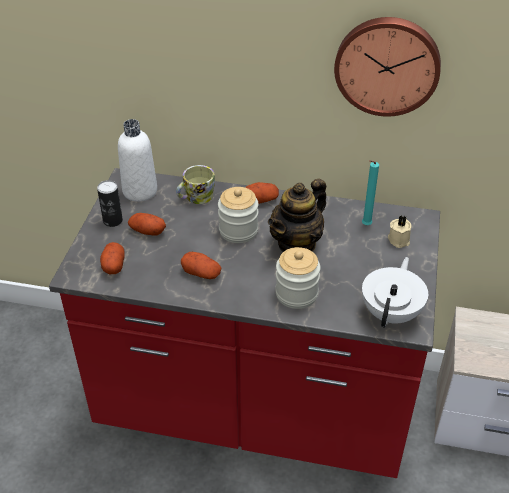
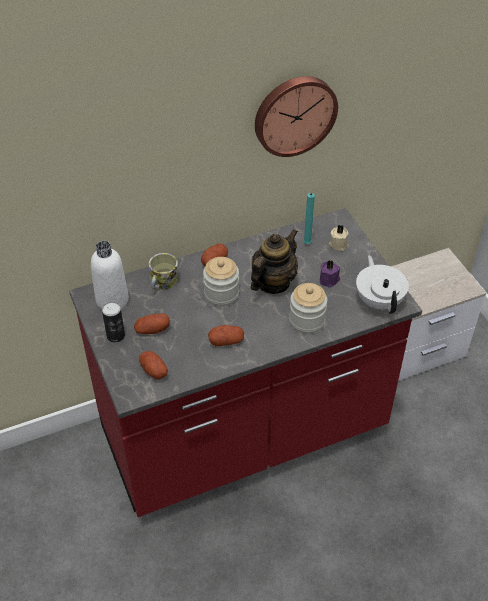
camera: 35 degrees left, 5 degrees up
(297, 244) = (273, 283): teapot -> teapot turned 150 degrees counterclockwise
(357, 268) = (329, 280): none -> purple candle

